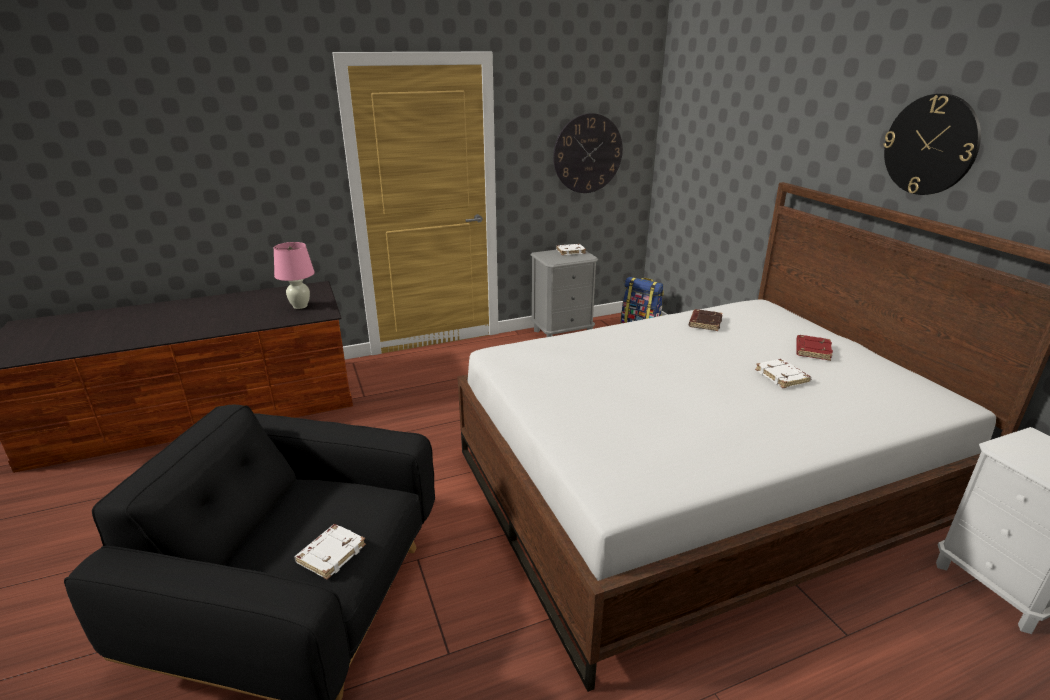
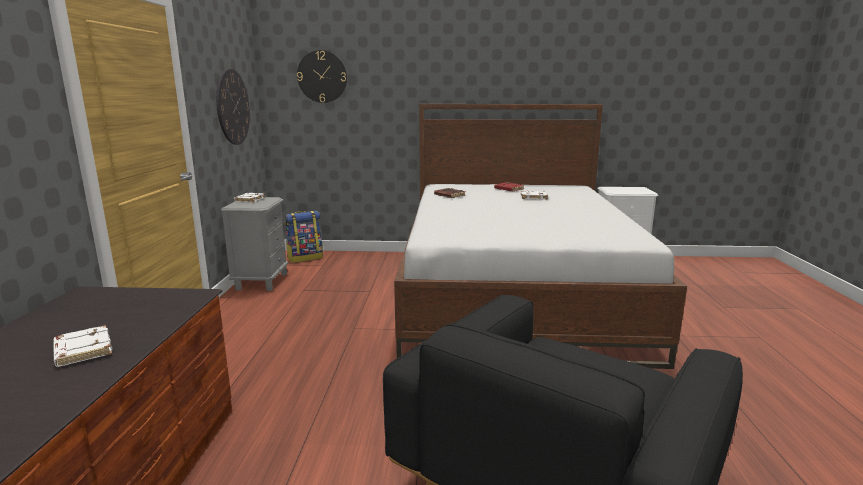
camera: 65 degrees left, 10 degrees down
(300, 306) = (139, 306): pink table lamp -> none
(331, 553) = (618, 369): white book -> white book (82, 350)
(930, 145) = (512, 66): wall clock -> wall clock (322, 76)

